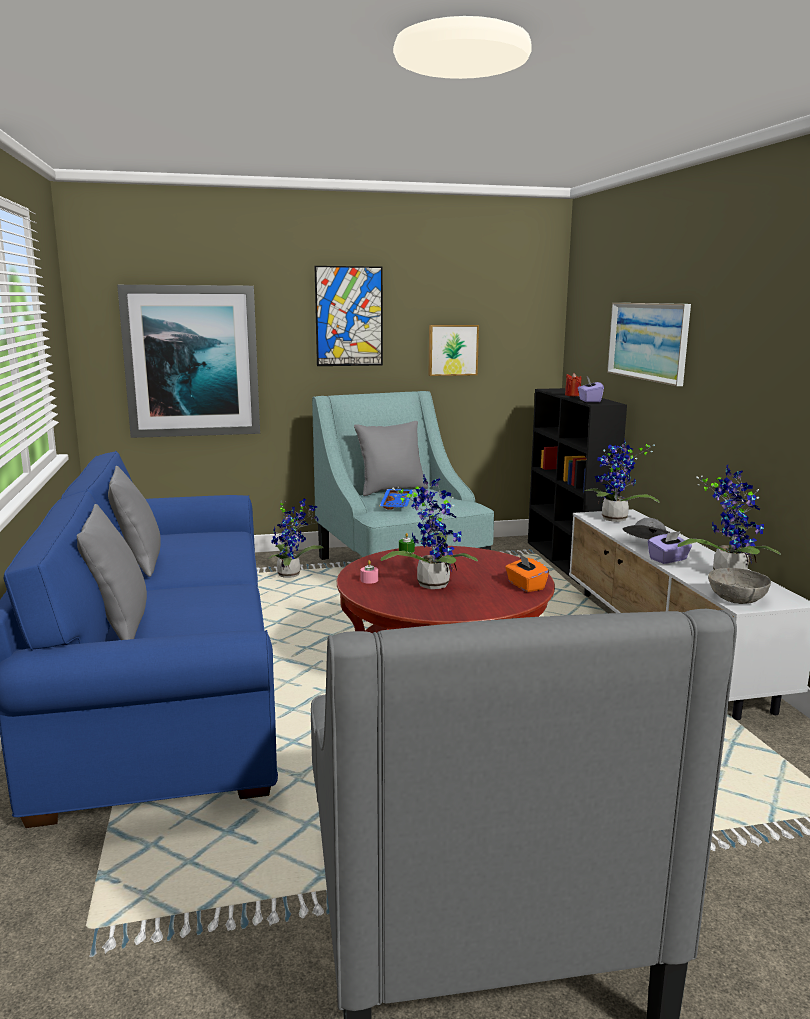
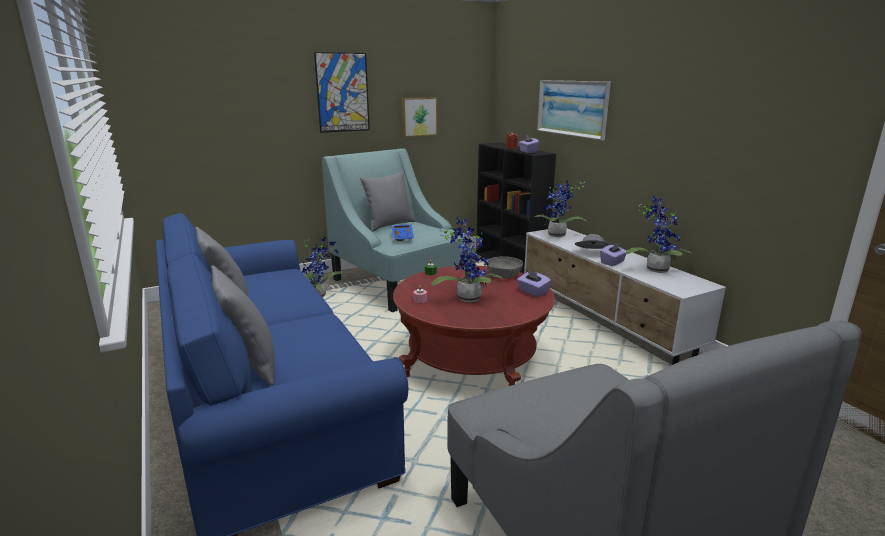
camera: 15 degrees left, 5 degrees up
(192, 361) = (219, 132): picture -> none
(525, 586) = (532, 292): orange tissue box -> purple tissue box
(736, 598) = (674, 287): grey bowl -> grey bowl (503, 275)

